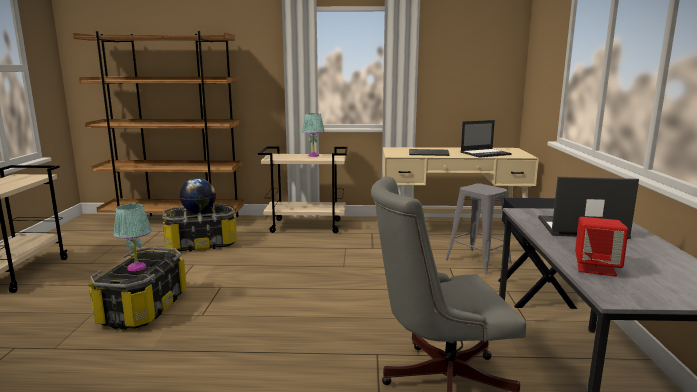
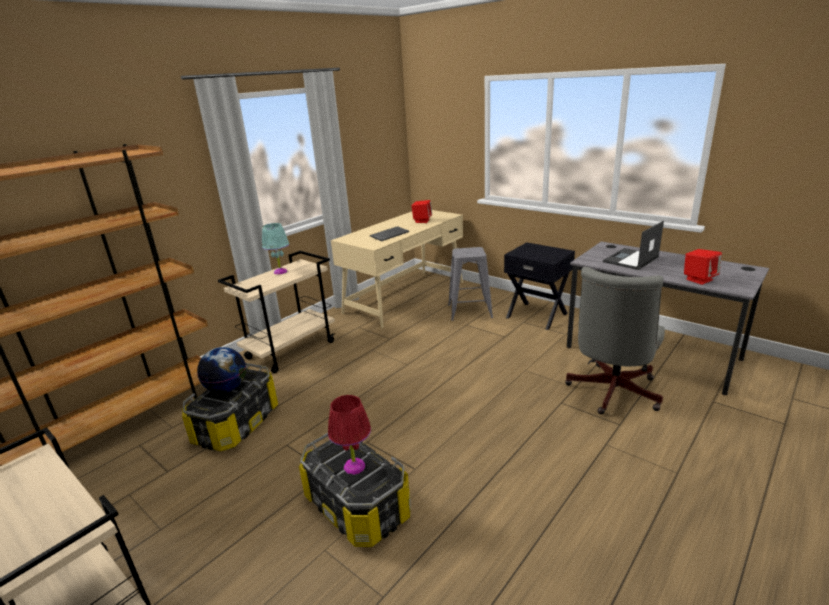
camera: 50 degrees left, 10 degrees up
(137, 267) = (354, 466): turquoise table lamp -> red table lamp
(485, 153) = (422, 221): laptop -> red speaker

